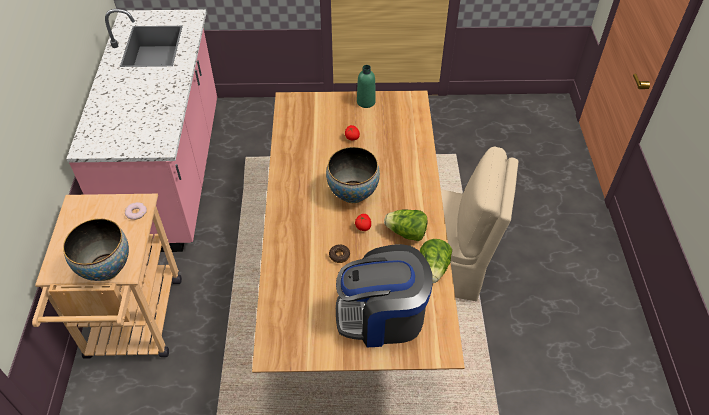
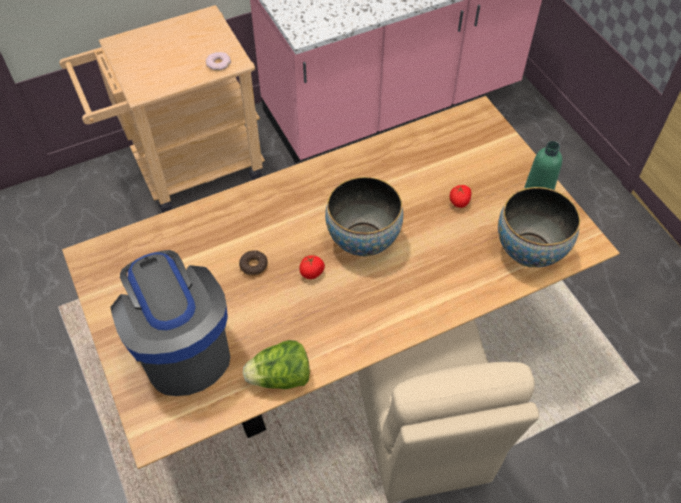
camera: 65 degrees right, 5 degrees up
(105, 268) = (136, 75): bowl -> bowl (529, 251)
(406, 233) = (327, 324): lettuce -> none

